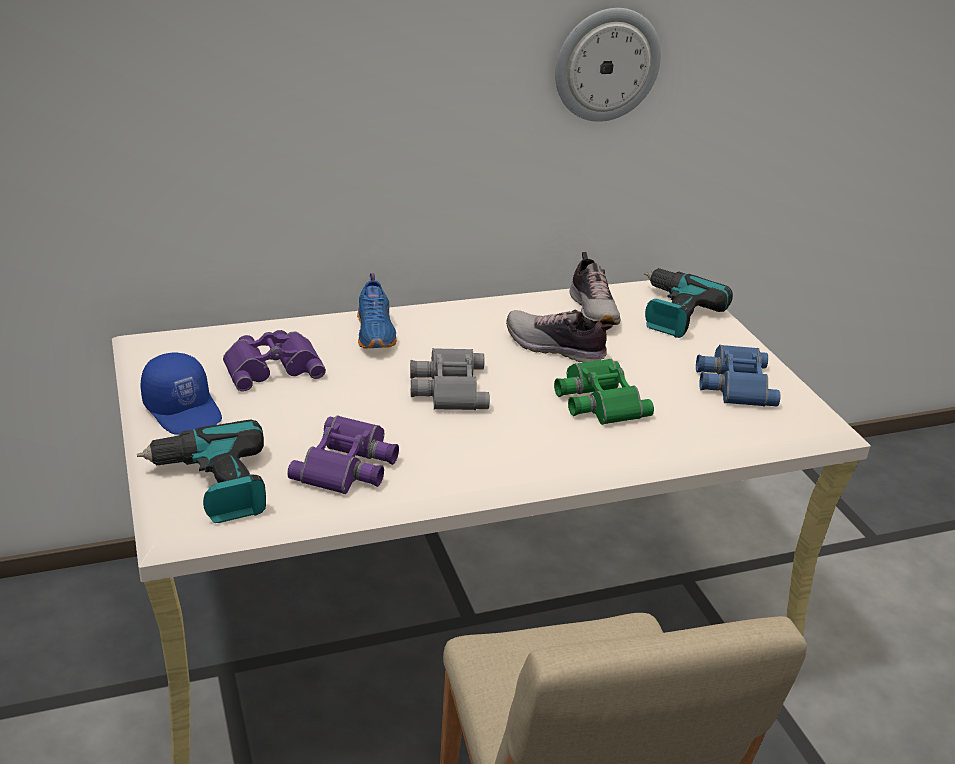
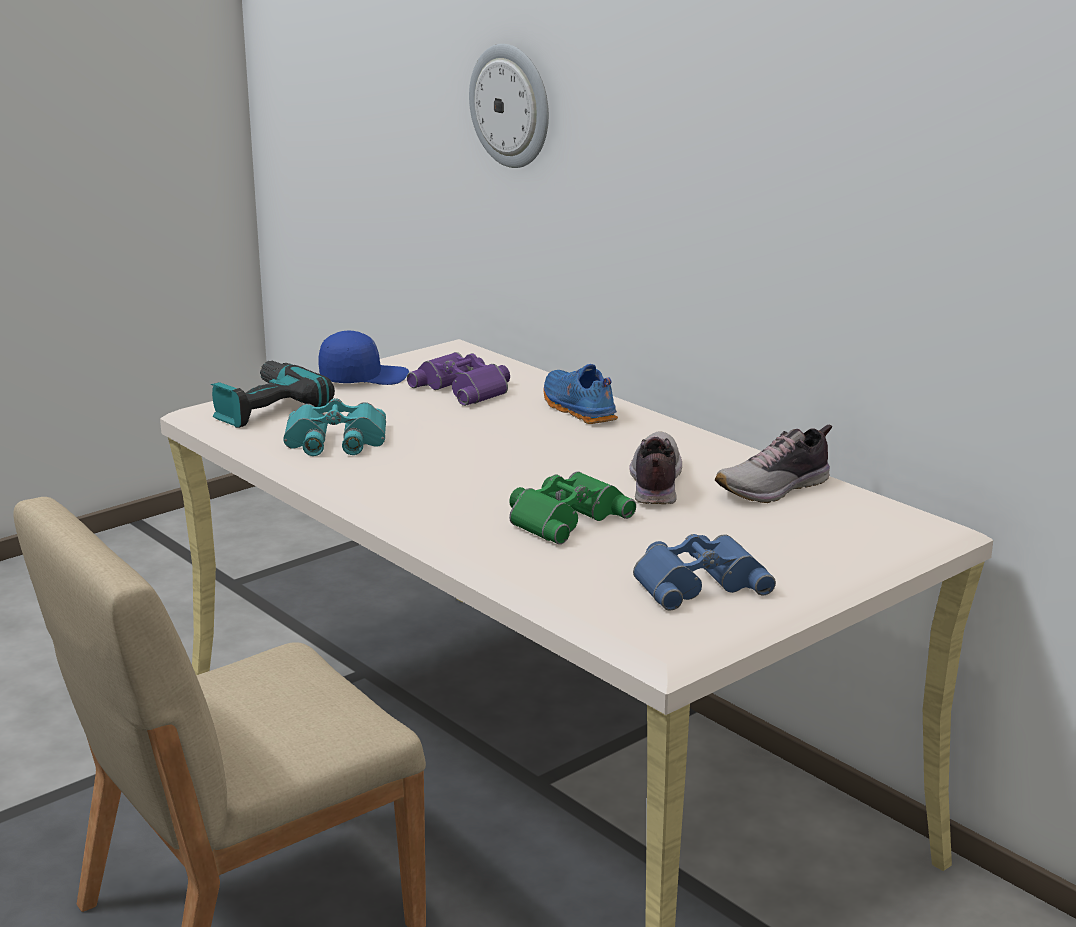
camera: 70 degrees right, 10 degrees down
(184, 409) = (363, 378): blue cap -> blue cap turned 135 degrees counterclockwise
(348, 465) = (335, 441): purple binoculars -> turquoise binoculars
(376, 333) = (577, 409): blue shoe -> blue shoe turned 90 degrees clockwise
(447, 387) = (509, 452): grey binoculars -> none
(606, 64) = (885, 179): wall clock -> wall clock (511, 106)
(673, 313) = (837, 529): power drill -> none

